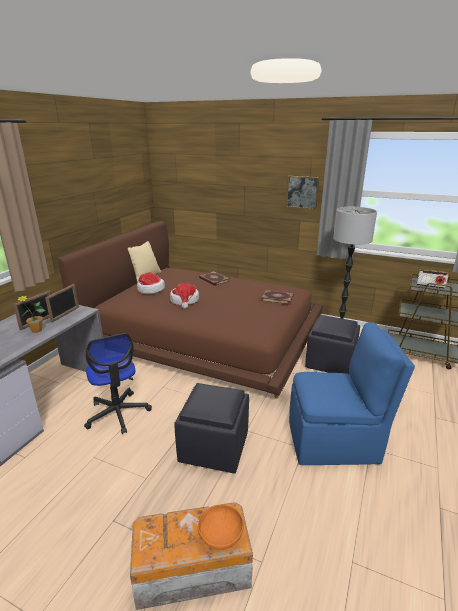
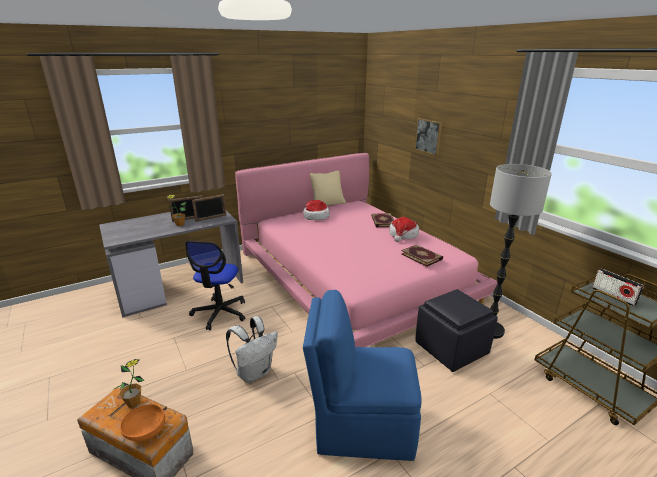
camera: 35 degrees right, 0 degrees up
(174, 522) = (134, 403): none -> potted plant
(185, 301) = (330, 234): hat -> hat (403, 235)
(204, 334) = (353, 274): brown bed -> pink bed
(213, 447) = (254, 372): black ottoman -> white backpack
(302, 192) = (492, 140): picture -> picture (428, 136)
(335, 441) = (361, 426): blue chair -> blue chair turned 150 degrees clockwise

